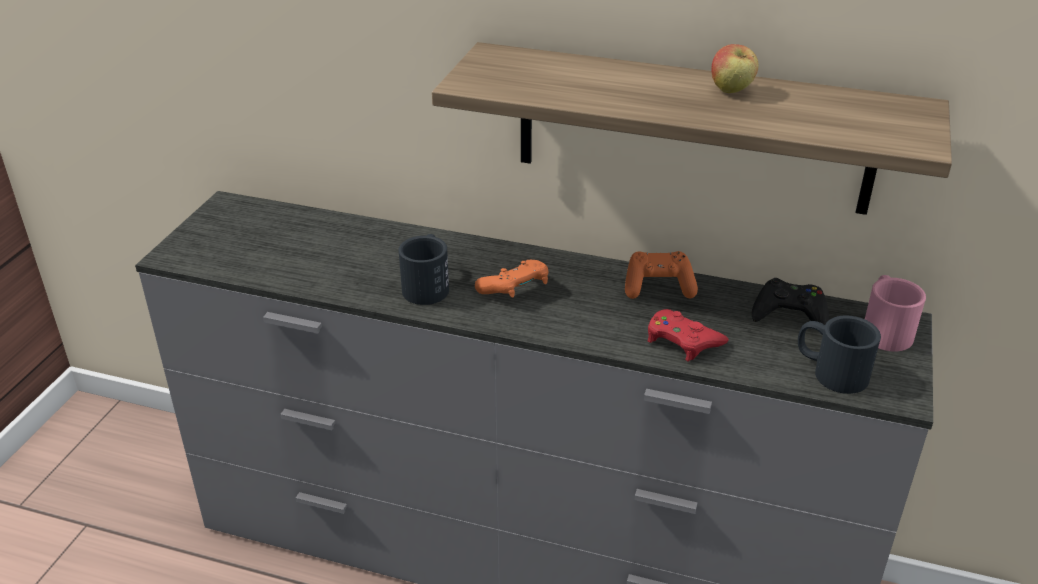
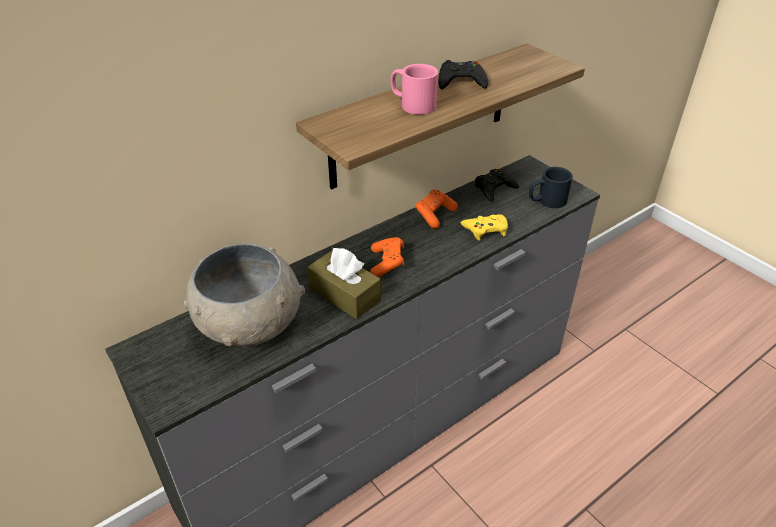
camera: 55 degrees left, 5 degrees up
(317, 249) = (249, 326): none -> grey bowl
(427, 284) = (344, 294): black mug -> brown tissue box
(682, 340) = (486, 230): red game controller -> yellow game controller
(731, 91) = (461, 81): apple -> black game controller
(884, 328) = (529, 171): pink mug -> pink mug (412, 104)

